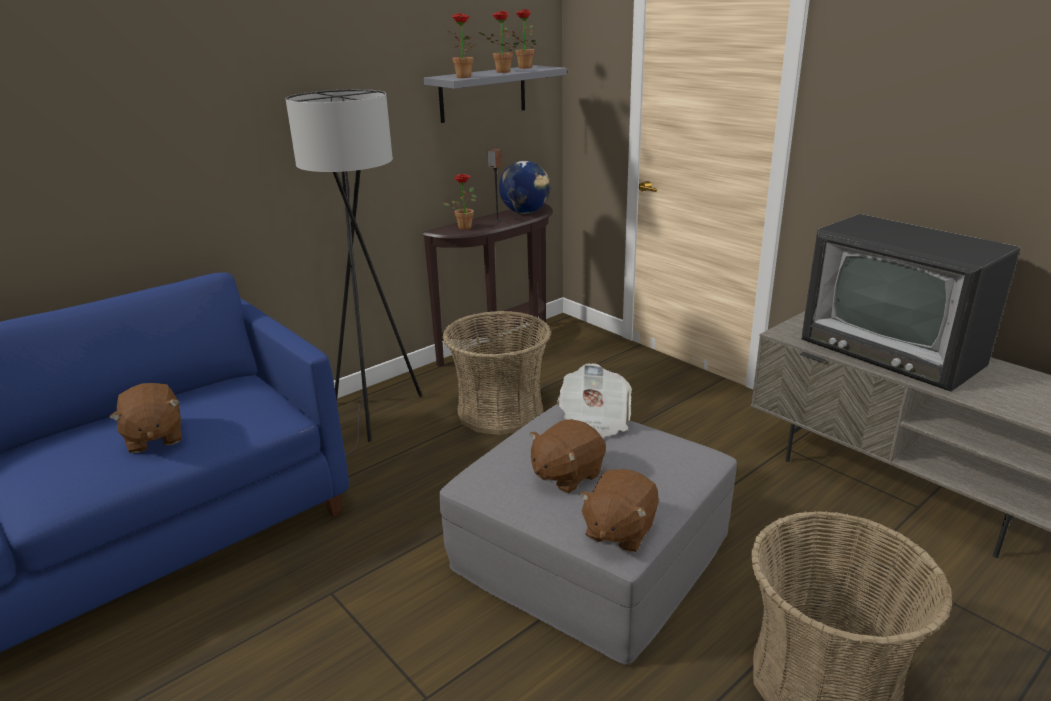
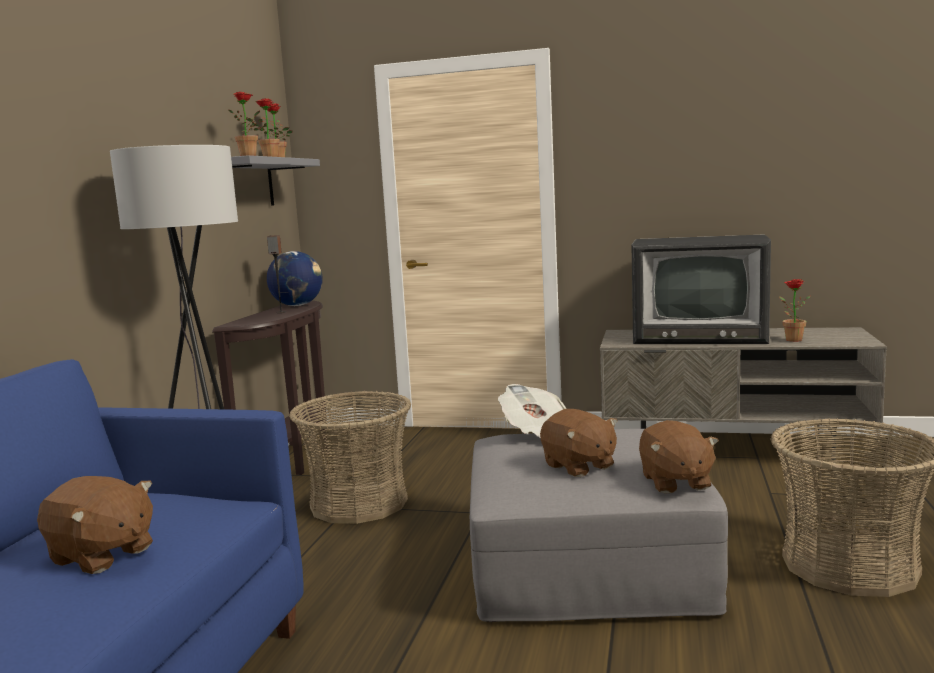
camera: 35 degrees left, 15 degrees down
(465, 226) = (255, 319): potted plant -> potted plant (790, 339)
(566, 475) = (579, 466): brown plush toy -> brown plush toy turned 45 degrees counterclockwise

